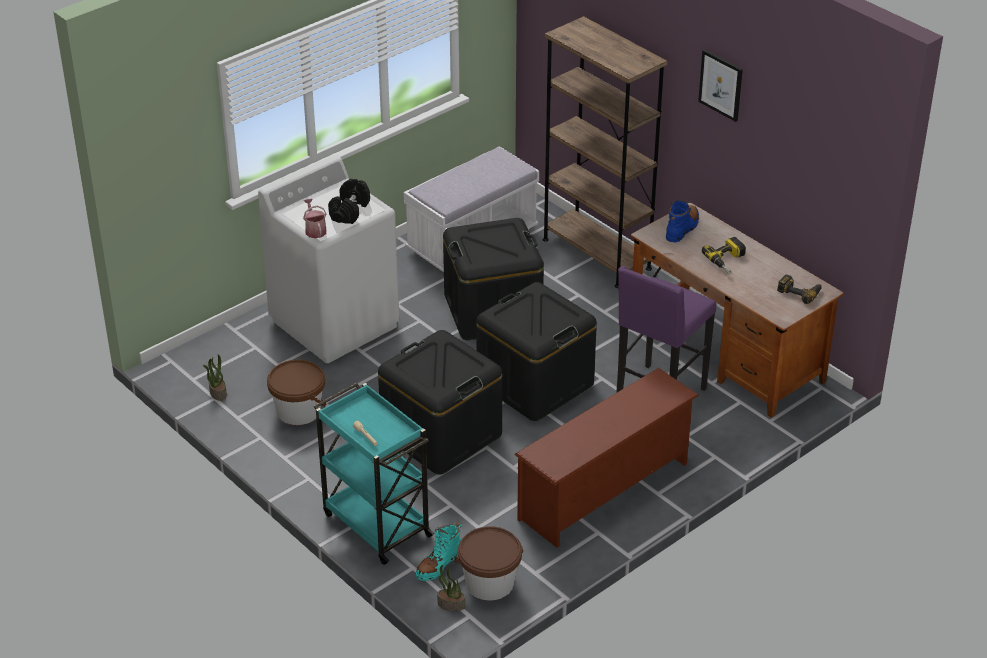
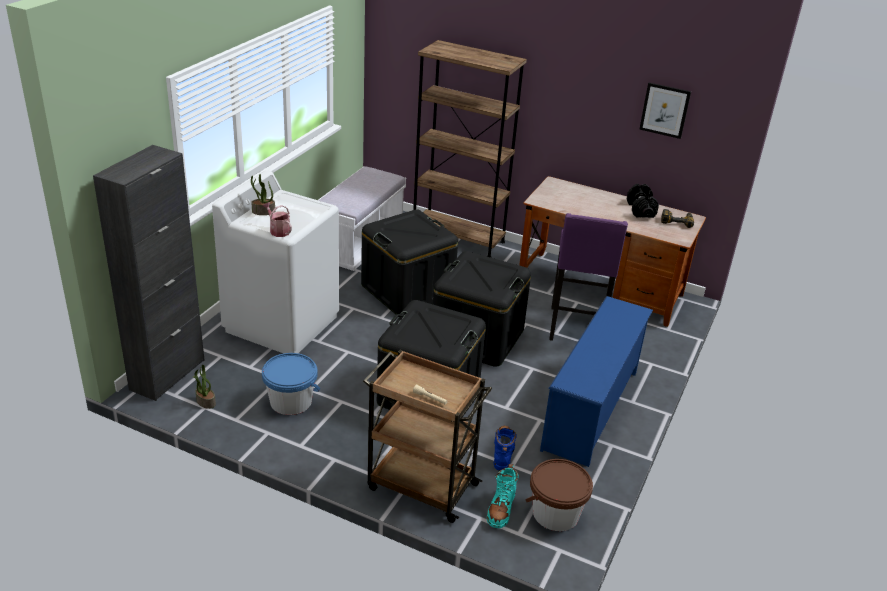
camera: 25 degrees left, 5 degrees down
(195, 356) = (167, 375): none -> black cabinet
(298, 411) = (291, 401): brown bucket -> blue bucket
(349, 211) = (300, 212): black dumbbell -> black dumbbell (640, 209)
(375, 523) = (420, 485): turquoise cart -> brown cart
(450, 605) = (536, 544): potted plant -> potted plant (263, 212)
(605, 492) = (592, 410): brown shoe rack -> blue shoe rack
(682, 228) = (558, 193): blue boot -> blue boot (503, 452)
(721, 85) = (581, 68): picture -> picture (665, 110)
(728, 261) = (609, 209): power drill -> none

